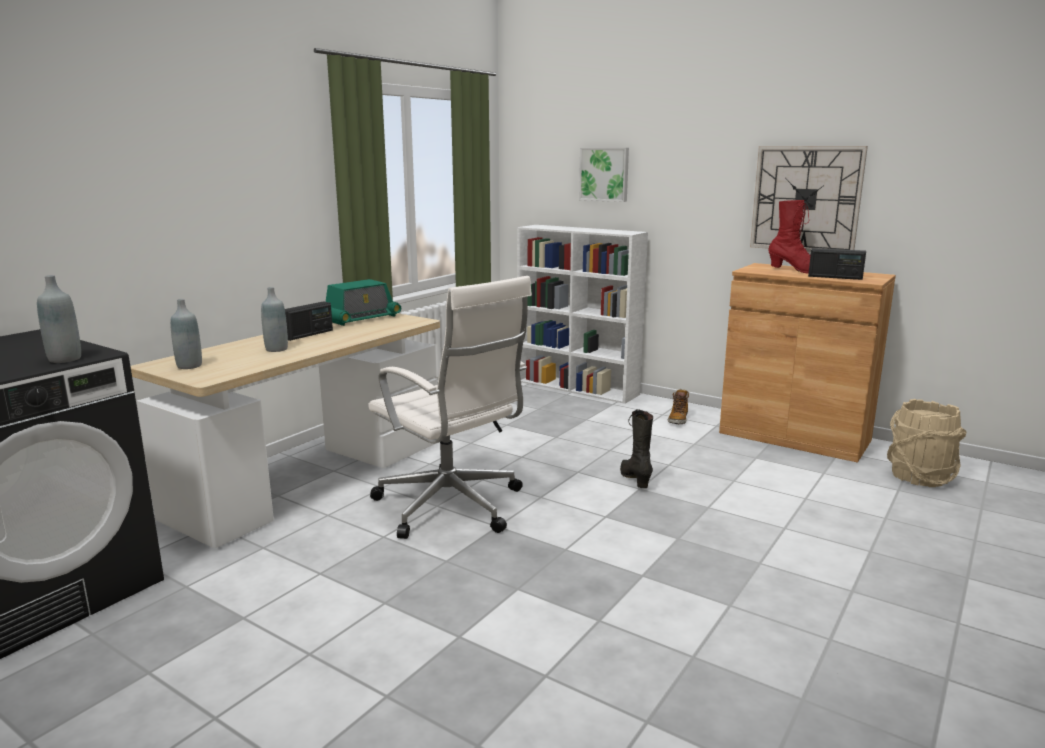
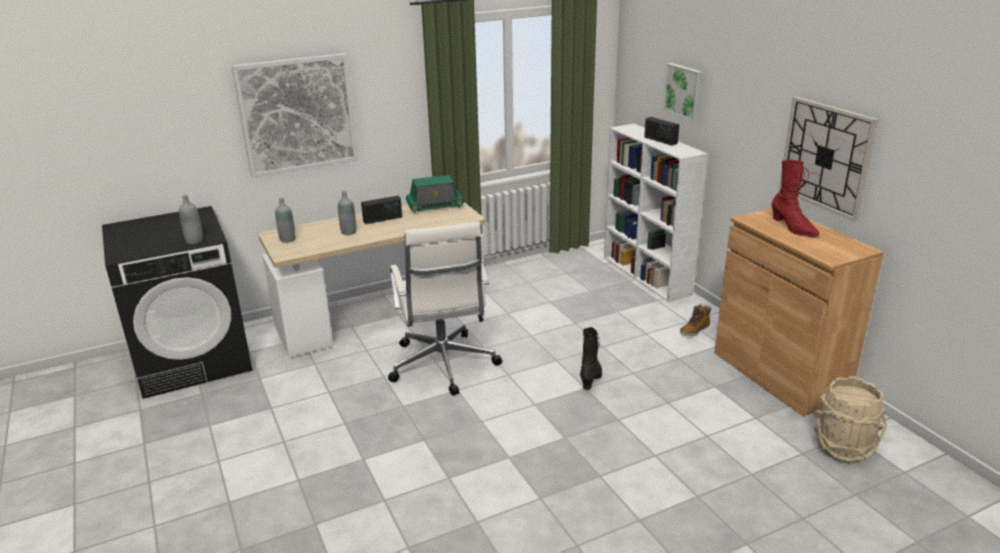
camera: 30 degrees right, 10 degrees up
(171, 190) = (297, 114): none -> picture
(835, 277) = (808, 245): radio -> radio (660, 140)

